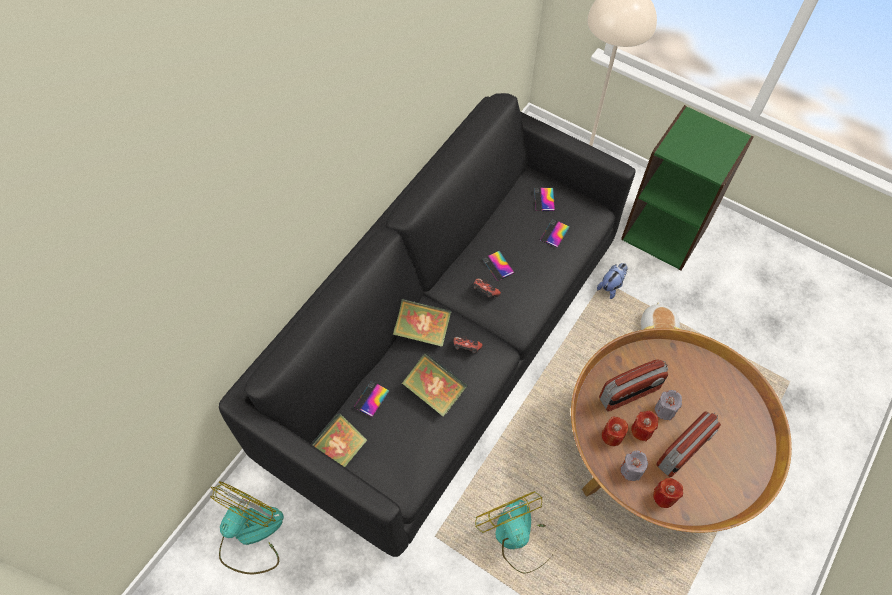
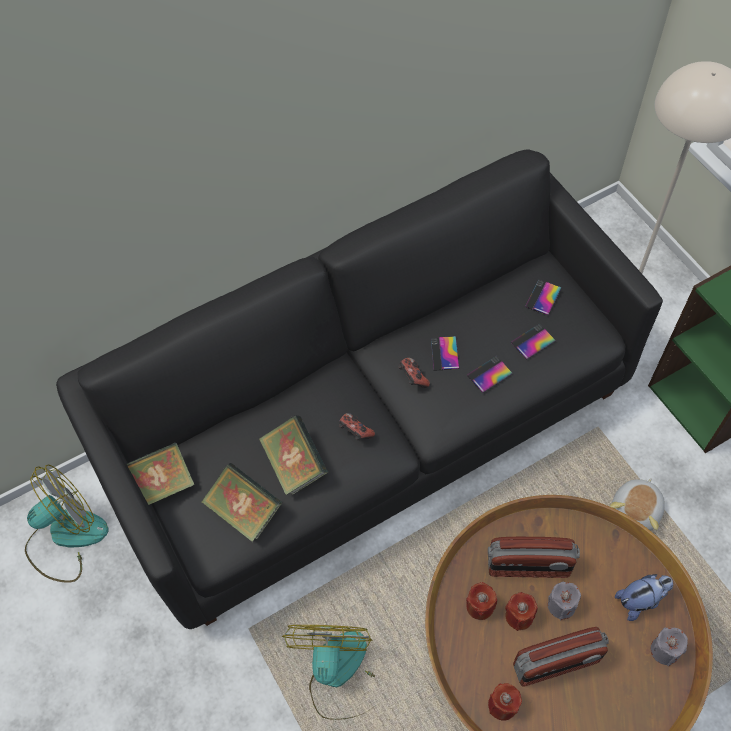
camera: 30 degrees right, 0 degrees up
(371, 399) = (225, 443): phone -> phone (489, 374)
(422, 331) = (318, 392): book -> book (245, 510)
(611, 286) = (605, 437): plush toy -> plush toy (640, 600)
(631, 470) = (480, 656): grey candle -> grey candle (664, 650)

